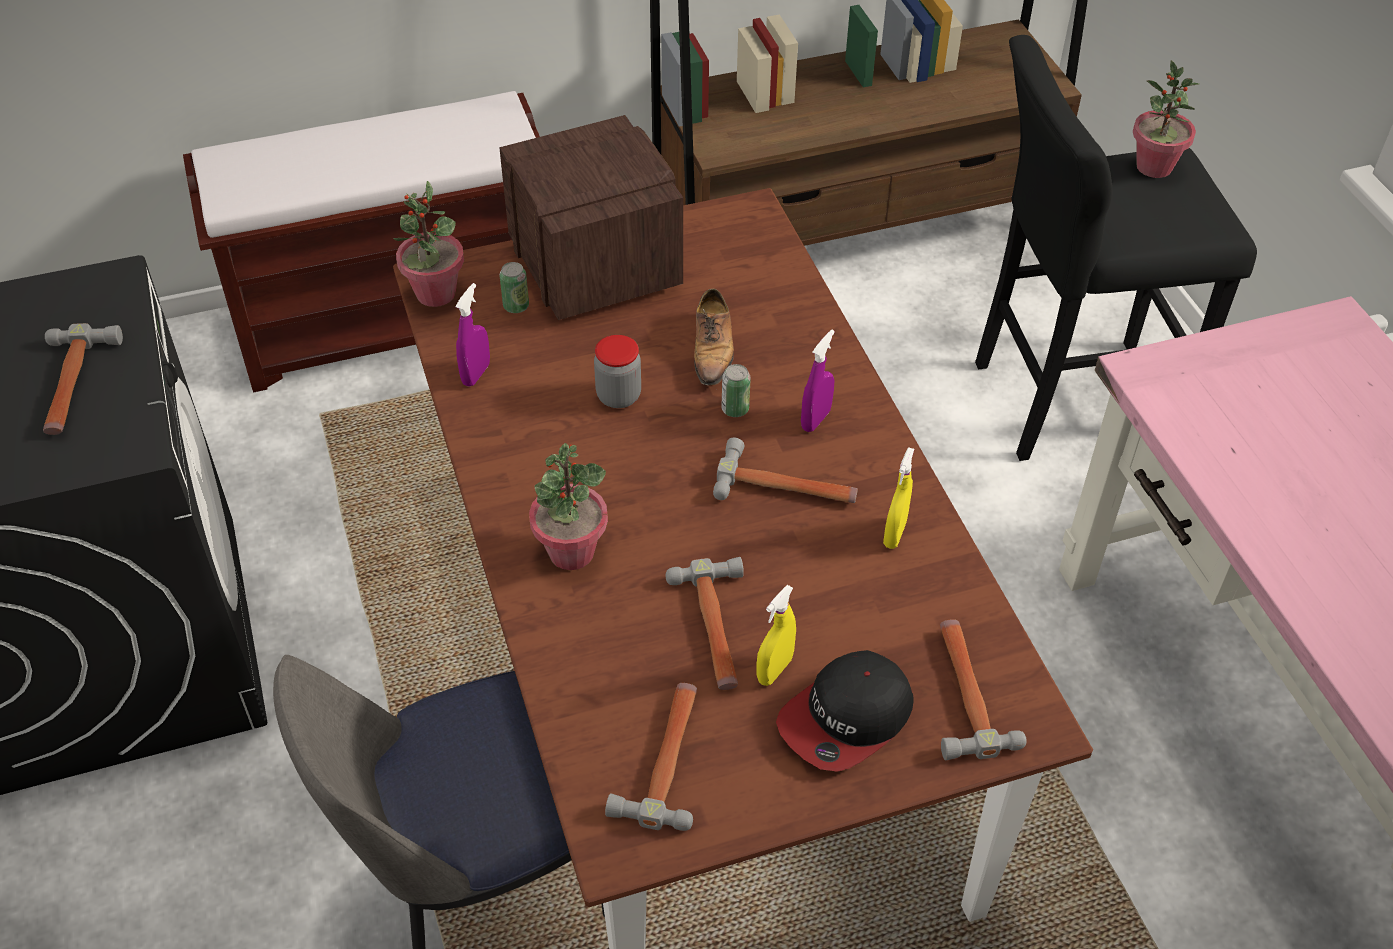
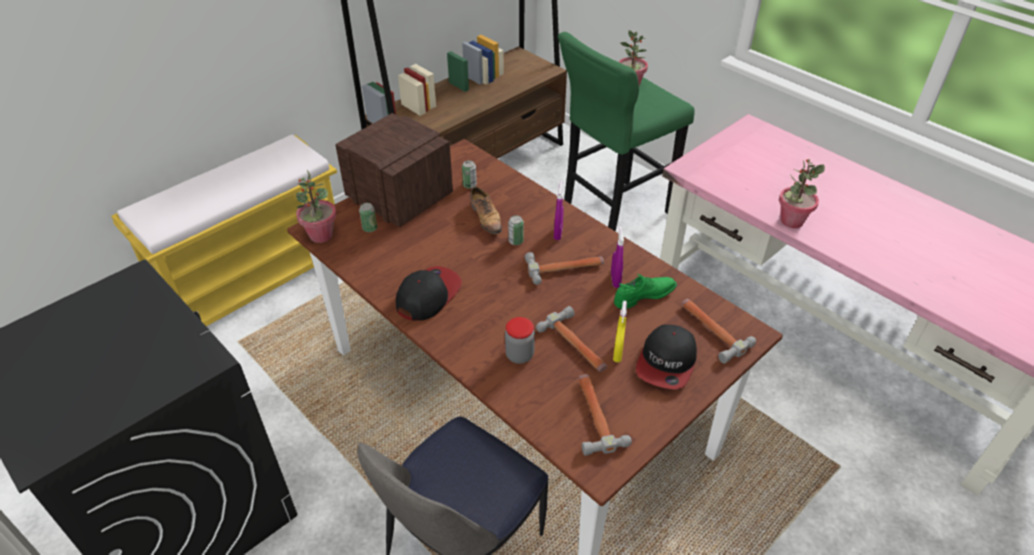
camera: 25 degrees left, 5 degrees down
(73, 386) = (145, 340): hammer -> none
(399, 320) = (257, 280): brown bench -> yellow bench
(476, 374) = (369, 267): purple spray bottle -> purple spray bottle (615, 280)
(536, 455) = (428, 295): none -> cap
(571, 552) = (478, 335): potted plant -> potted plant (791, 221)
(618, 396) = (453, 254): jar -> jar (519, 355)
(723, 280) = (469, 185): none -> can
(889, 587) = (644, 296): none -> green shoe
(894, 534) = (630, 272): yellow spray bottle -> none
(1065, 400) = (612, 214): black stool -> green stool

